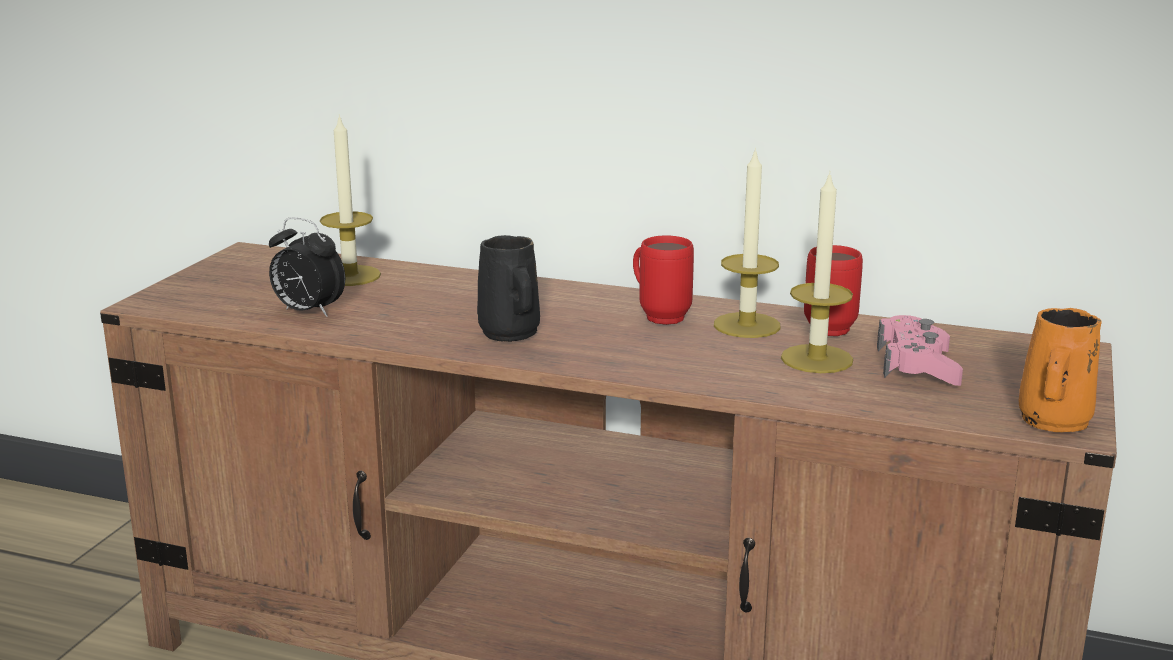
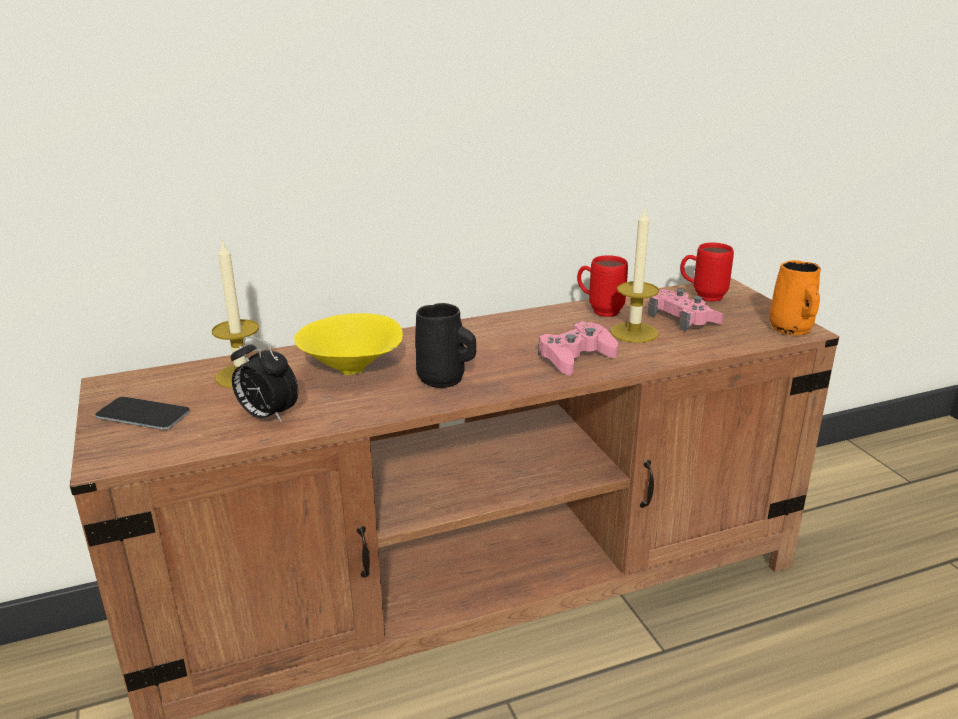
camera: 40 degrees left, 5 degrees up
(227, 280) = (143, 414): none -> phone
(307, 312) = (267, 416): alarm clock -> alarm clock turned 45 degrees clockwise
(446, 301) = (353, 370): none -> yellow bowl
(658, 315) = (503, 334): red mug -> red mug (702, 297)
(690, 359) = (575, 357): none -> pink game controller
(747, 325) = (561, 324): candle -> none

